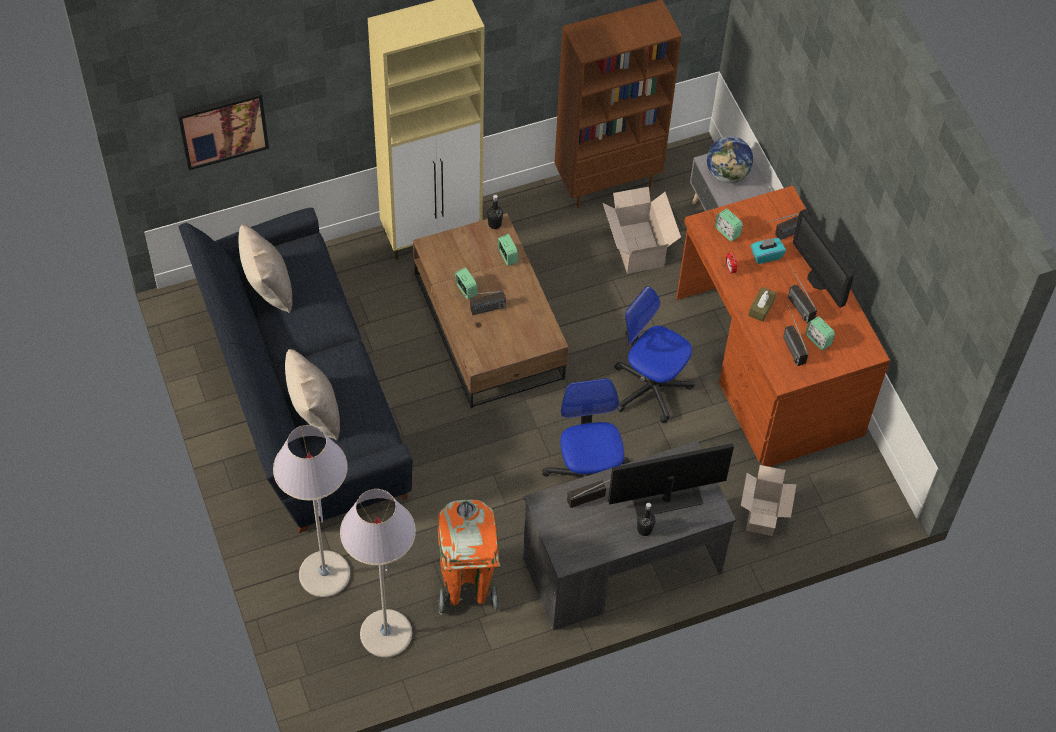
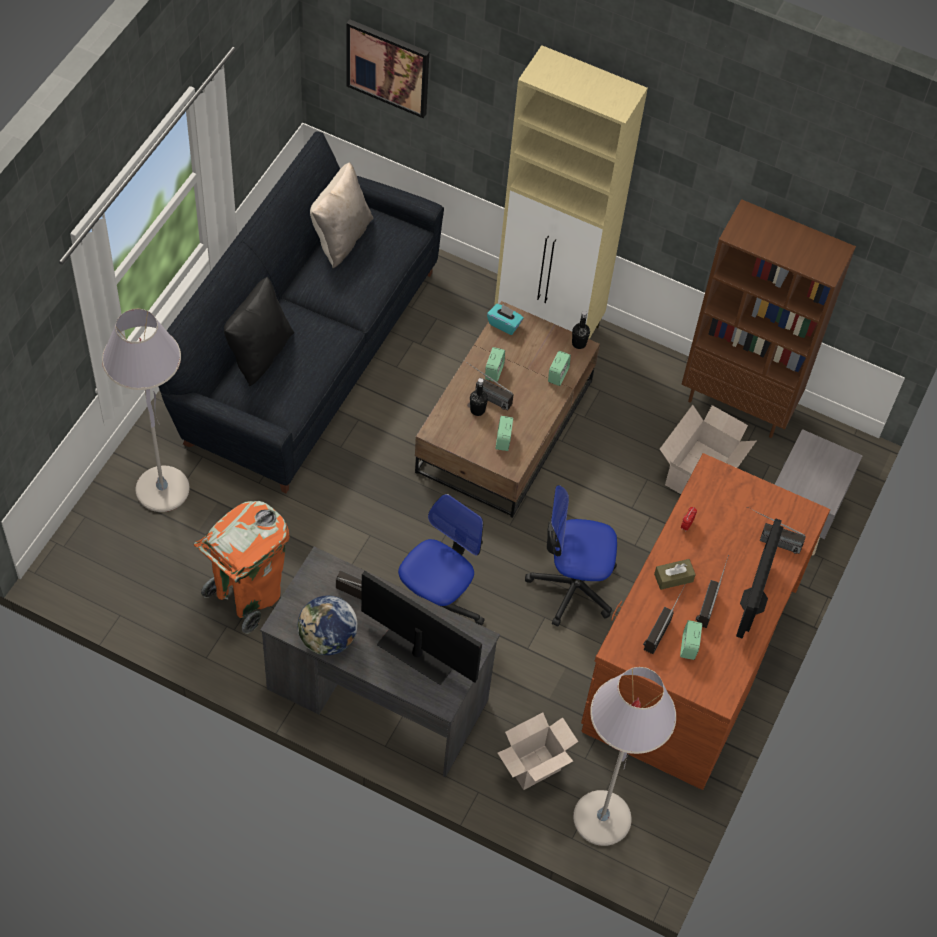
camera: 45 degrees right, 0 degrees up
(314, 413) = (259, 353): beige pillow -> black pillow
(385, 634) = (149, 572): grey floor lamp -> grey floor lamp (601, 818)
(644, 529) = (370, 659): black bottle -> black bottle (477, 410)
(650, 387) = (572, 586): office chair -> office chair turned 75 degrees counterclockwise
(727, 174) = (814, 466): globe -> globe (327, 639)
(727, 232) = (723, 495): alarm clock -> alarm clock (503, 440)
(766, 255) = (732, 542): turquoise tissue box -> turquoise tissue box (504, 324)

